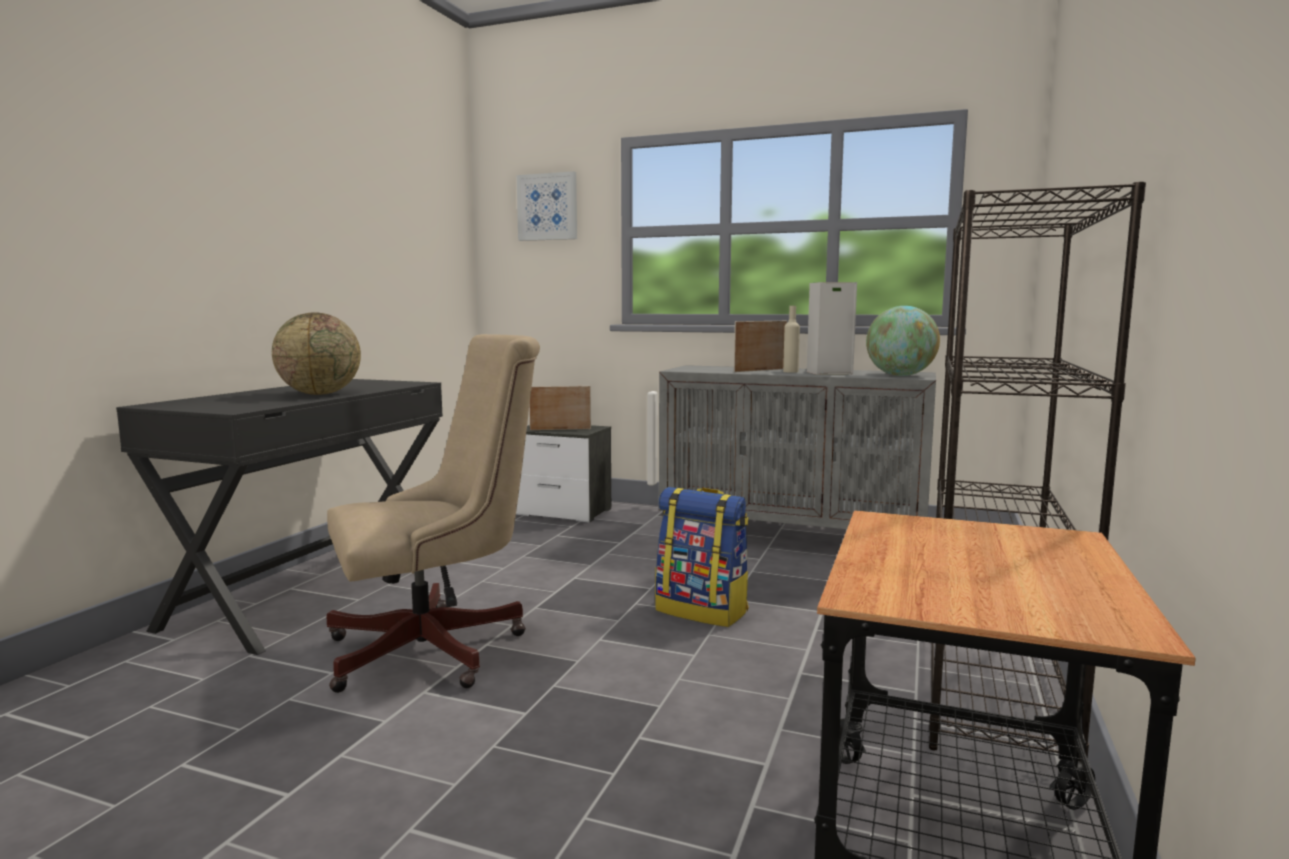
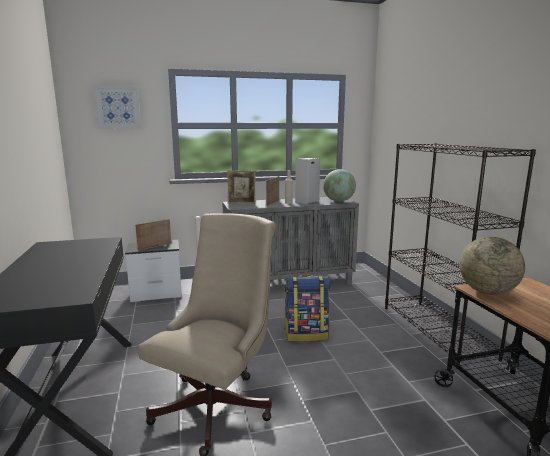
camera: 35 degrees left, 5 degrees up
(320, 394) = (80, 265): globe -> globe (487, 292)
(708, 367) = (241, 203): none -> picture frame

